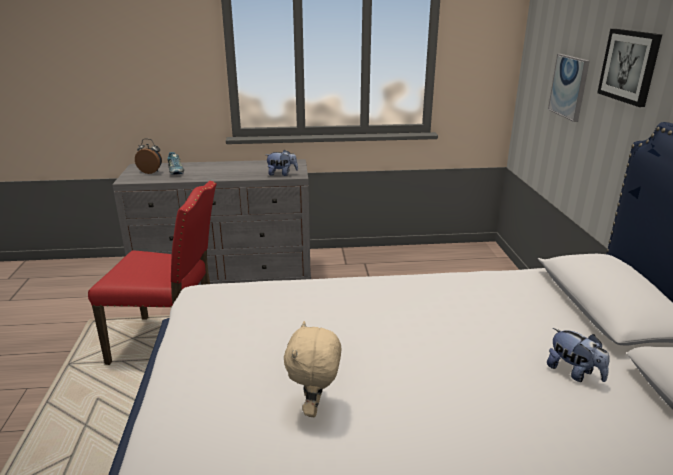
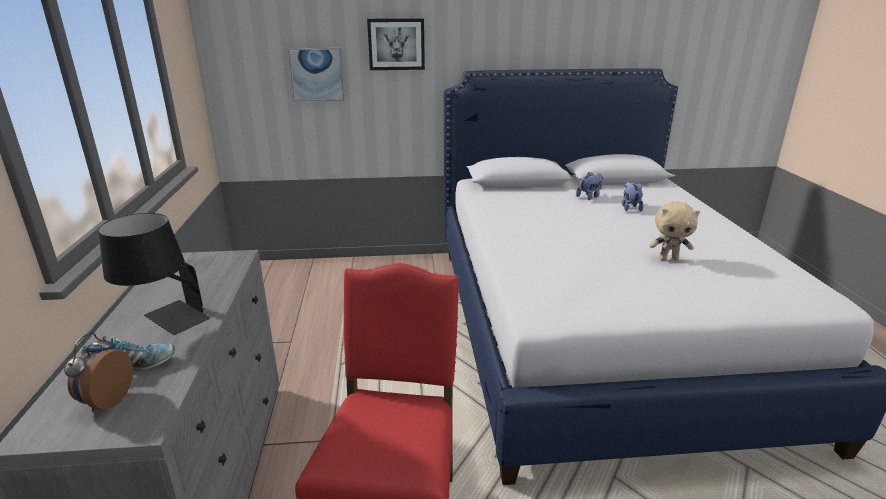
camera: 90 degrees left, 0 degrees up
(215, 171) = (164, 322): none -> black table lamp
(282, 174) = (227, 266): plush toy -> plush toy (630, 208)

